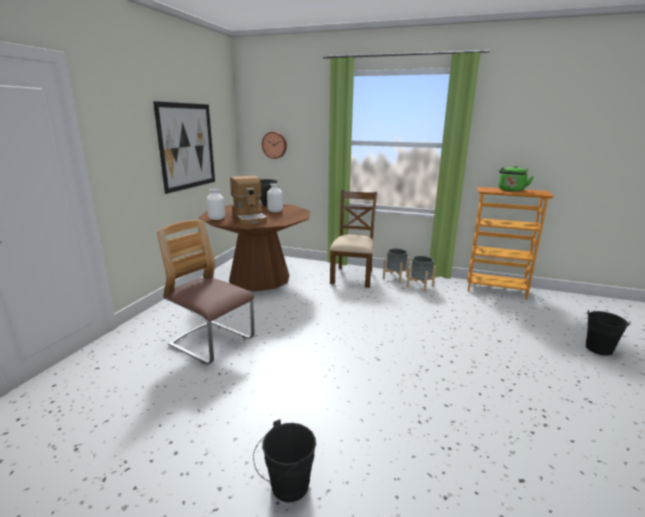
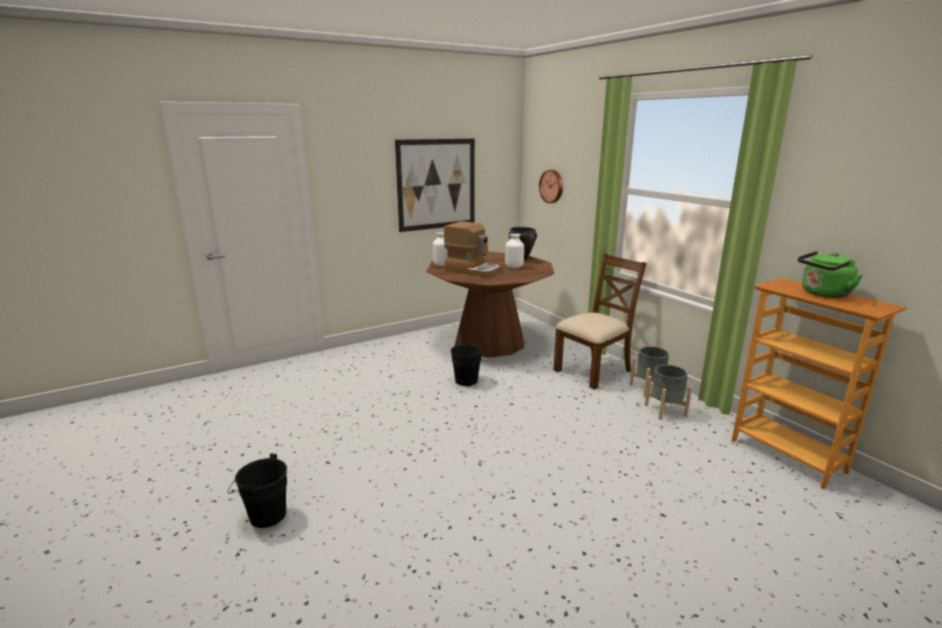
camera: 40 degrees right, 0 degrees up
(212, 343) = (367, 387): chair -> none
(250, 218) = (472, 270): coffee machine -> coffee machine turned 75 degrees counterclockwise
(599, 348) = (829, 605): black bucket -> black bucket (469, 380)

